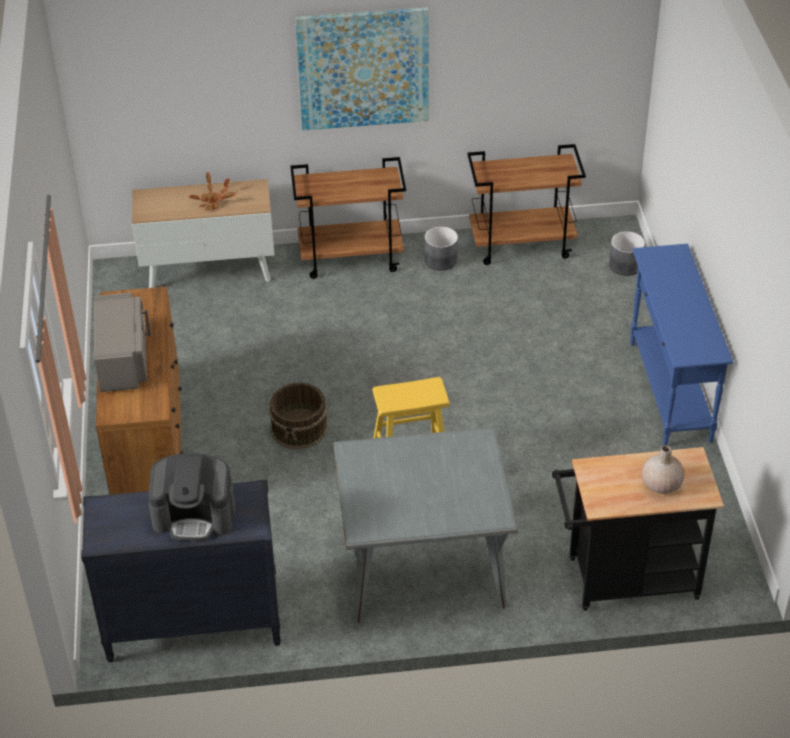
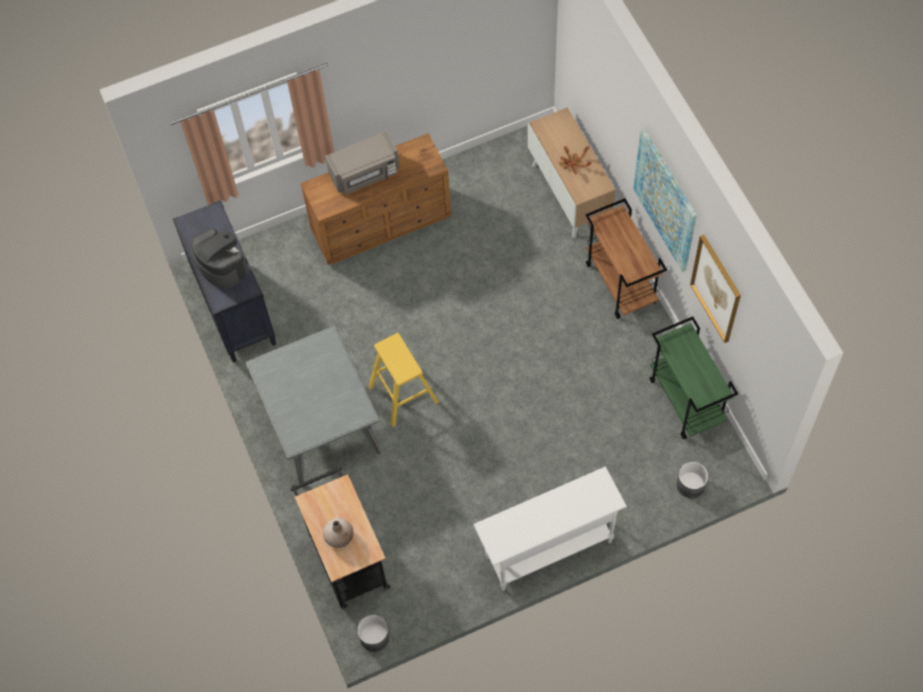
camera: 75 degrees right, 20 degrees up
(195, 515) = (221, 265): coffee machine -> coffee machine turned 150 degrees clockwise
(300, 428) = (425, 310): brown bucket -> none
(440, 260) = (643, 346): grey planter -> grey planter (374, 637)
(489, 64) = (716, 288): none -> picture
(522, 244) = (686, 401): brown cart -> green cart
(669, 392) = (548, 549): blue console table -> white console table

